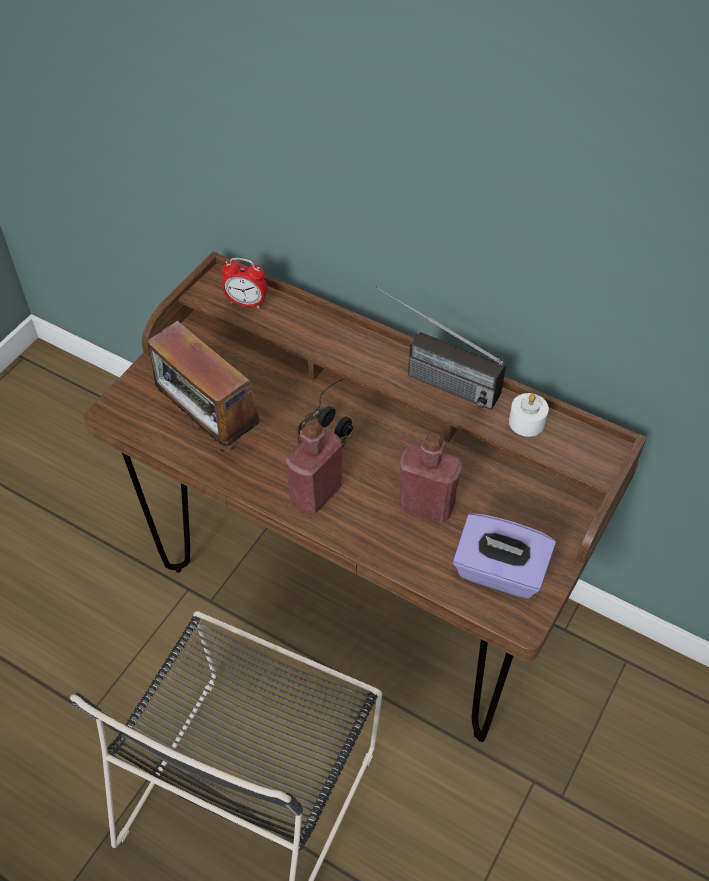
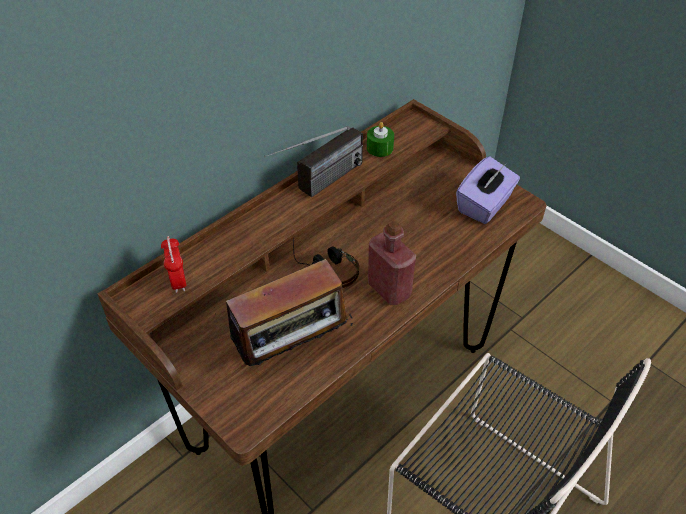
camera: 75 degrees left, 5 degrees down
(246, 303) = (178, 282): alarm clock -> alarm clock turned 135 degrees clockwise
(426, 505) = (419, 228): red bottle -> none
(526, 422) = (380, 148): white candle -> green candle

